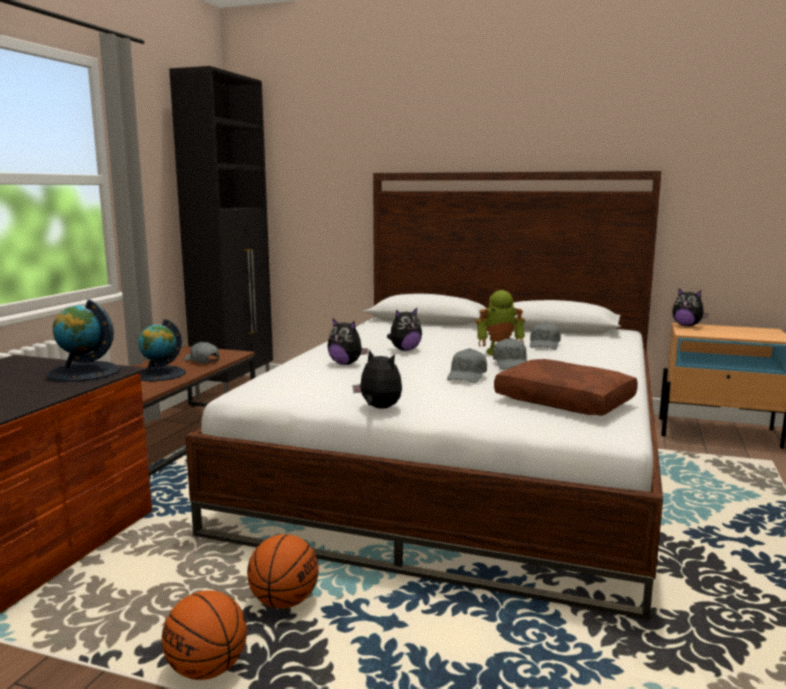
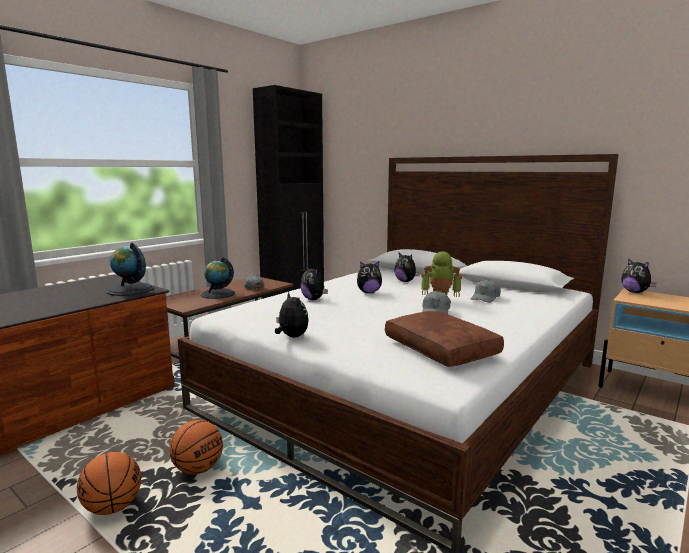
camera: 20 degrees right, 0 degrees up
(431, 334) = (405, 281): none -> plush toy
(467, 376) = (389, 318): grey cap -> none

